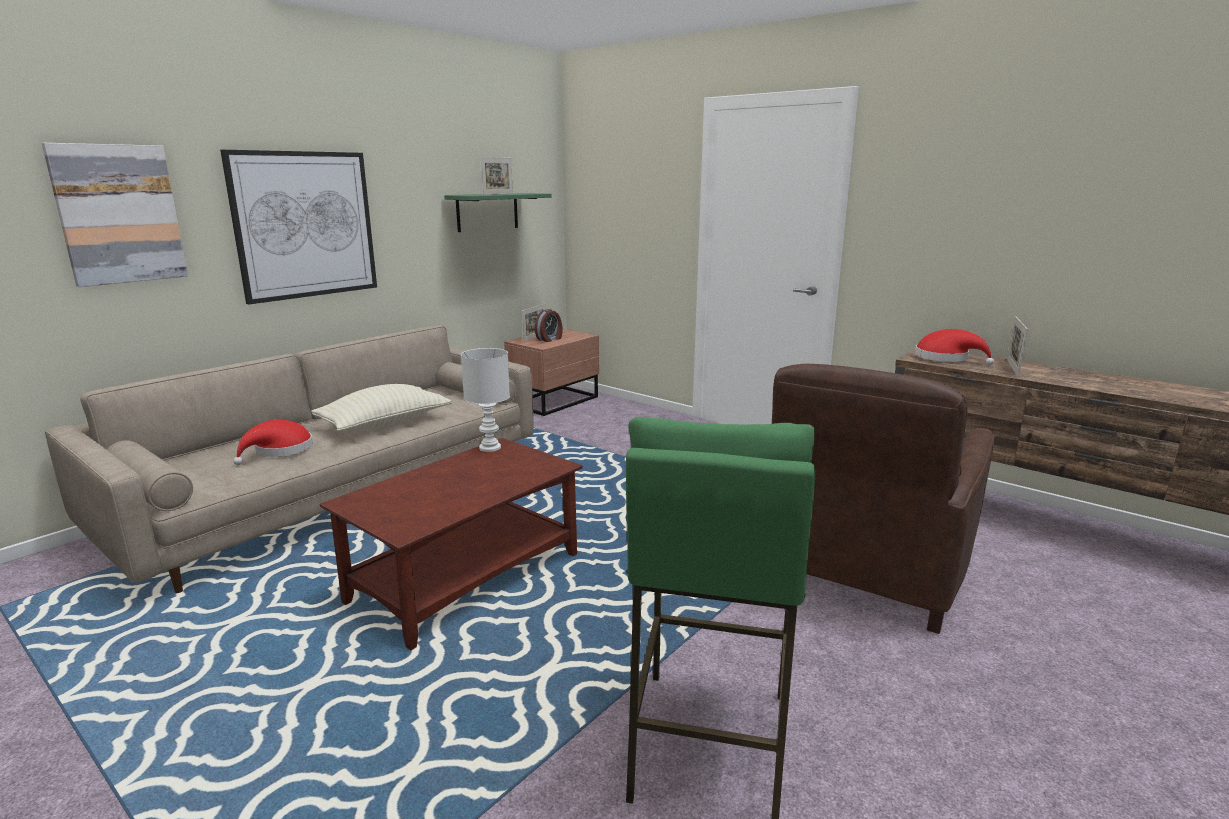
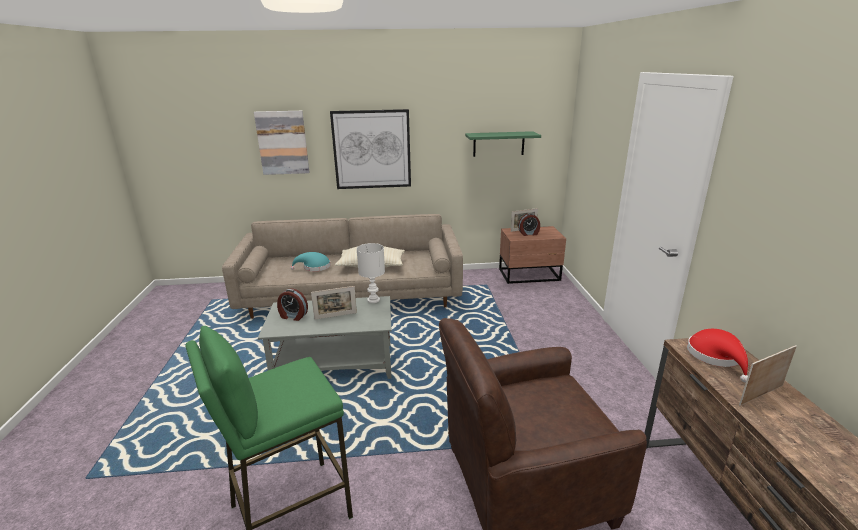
camera: 45 degrees right, 5 degrees up
(280, 450) = (314, 267): red hat -> turquoise hat
(402, 504) = (293, 316): none -> alarm clock
(467, 577) = (335, 364): brown coffee table -> grey coffee table
(498, 194) = (496, 135): picture frame -> picture frame (335, 316)

